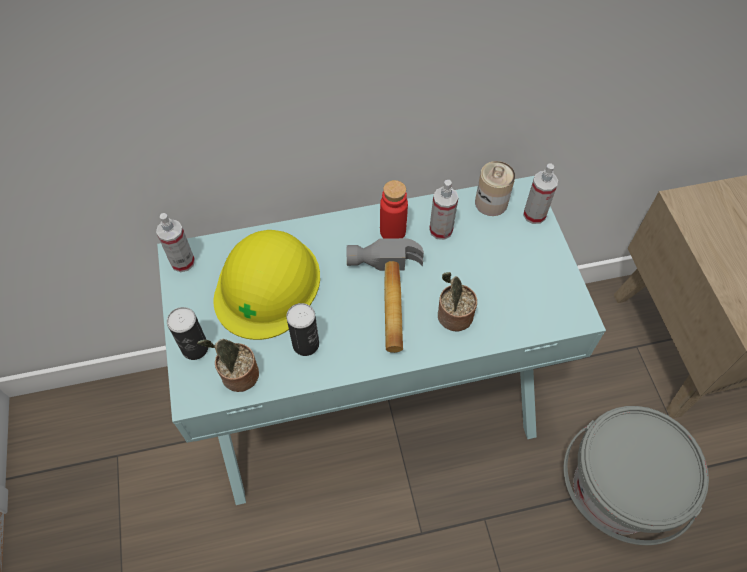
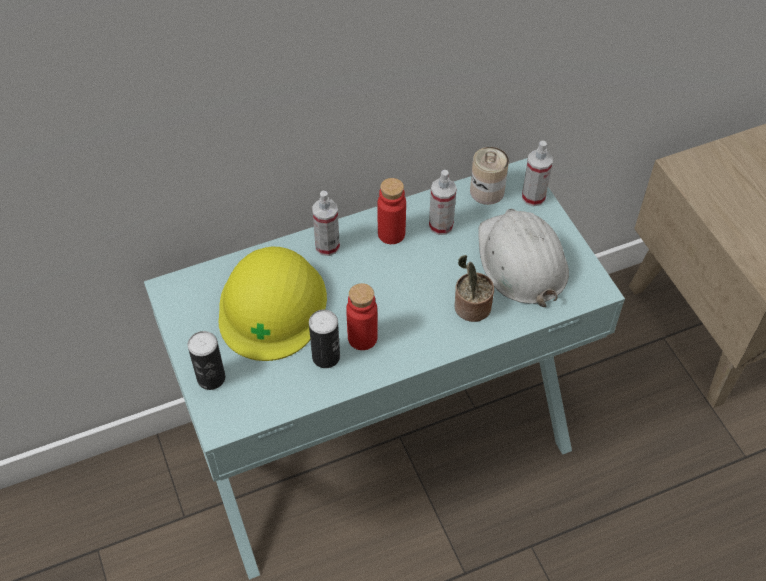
camera: 10 degrees left, 5 degrees down
(182, 262) = (176, 295): spray bottle -> spray bottle (327, 246)
(237, 376) = (262, 398): potted plant -> none
(344, 330) = (362, 338): none -> red bottle
(385, 300) = (398, 302): hammer -> none
(510, 277) = (521, 261): none -> white hard hat
(616, 490) = (668, 491): grey bucket -> none

